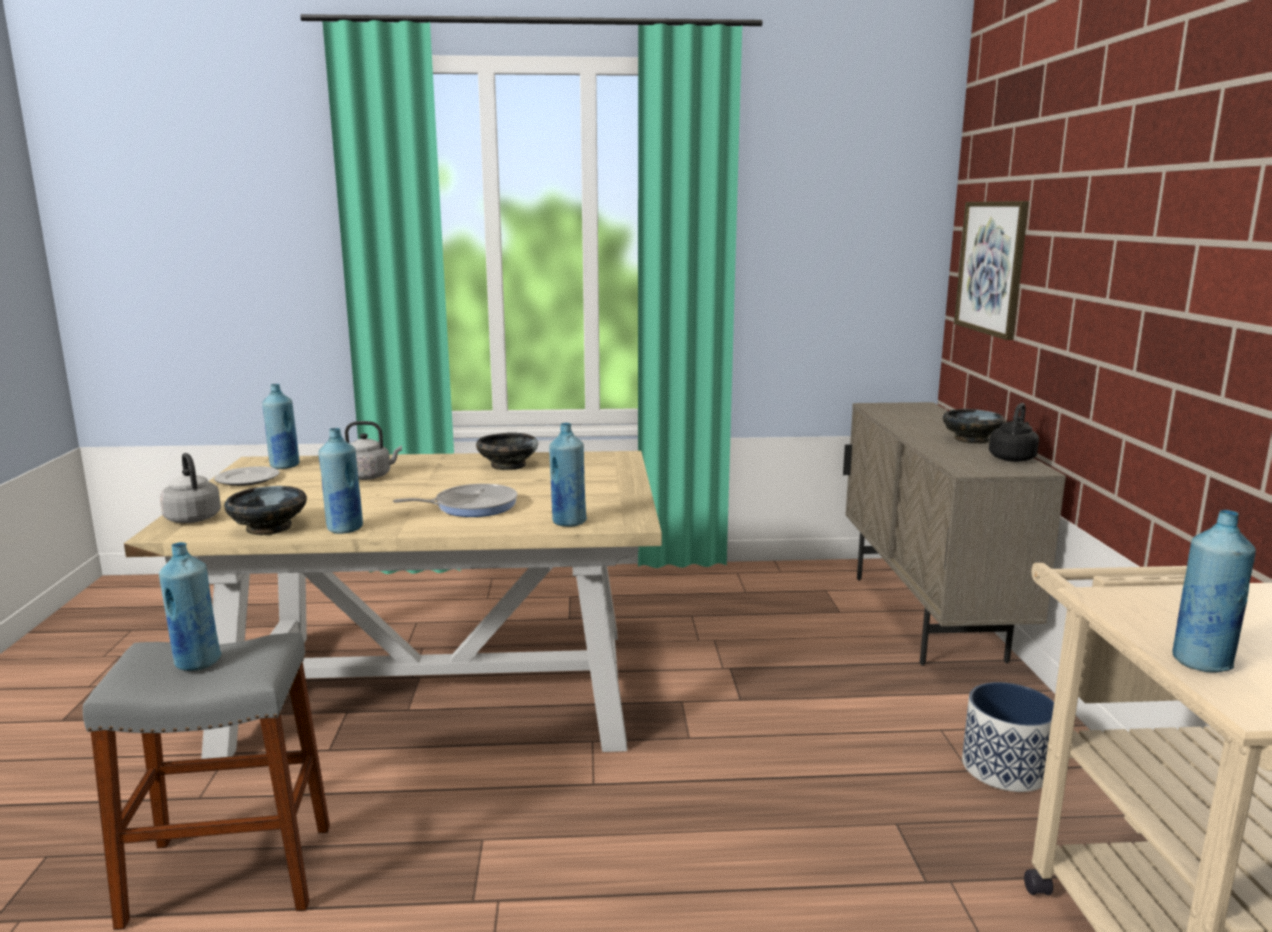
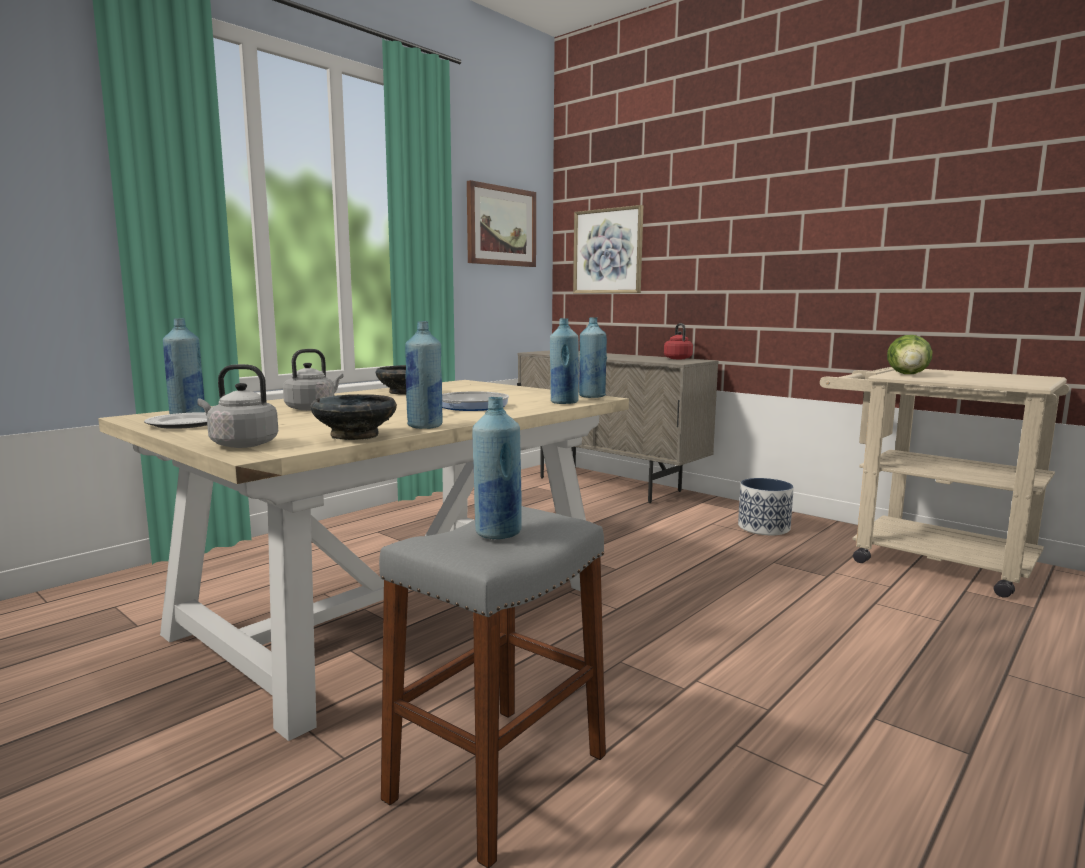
camera: 45 degrees left, 5 degrees down
(843, 229) = (501, 226): none -> picture
(971, 439) = (634, 356): black bowl -> none
(1012, 458) = (677, 358): black kettle -> red kettle
(1143, 605) = (908, 375): none -> lettuce
(1201, 662) = (978, 380): blue bottle -> blue bottle (592, 396)

